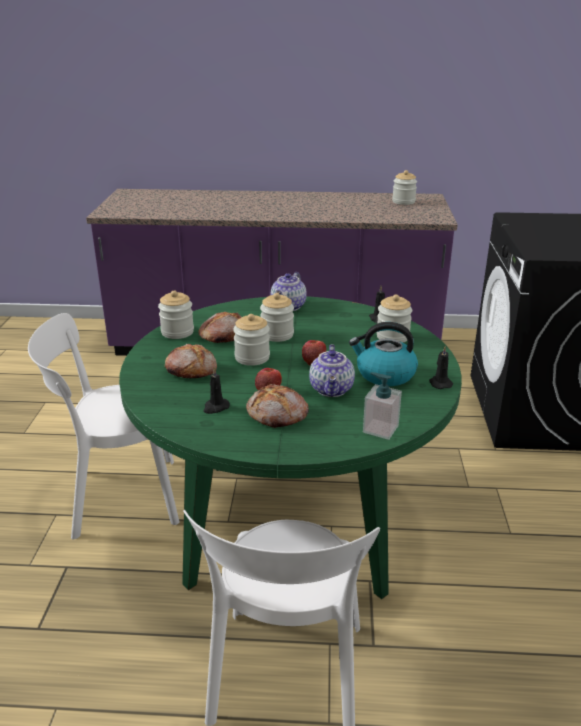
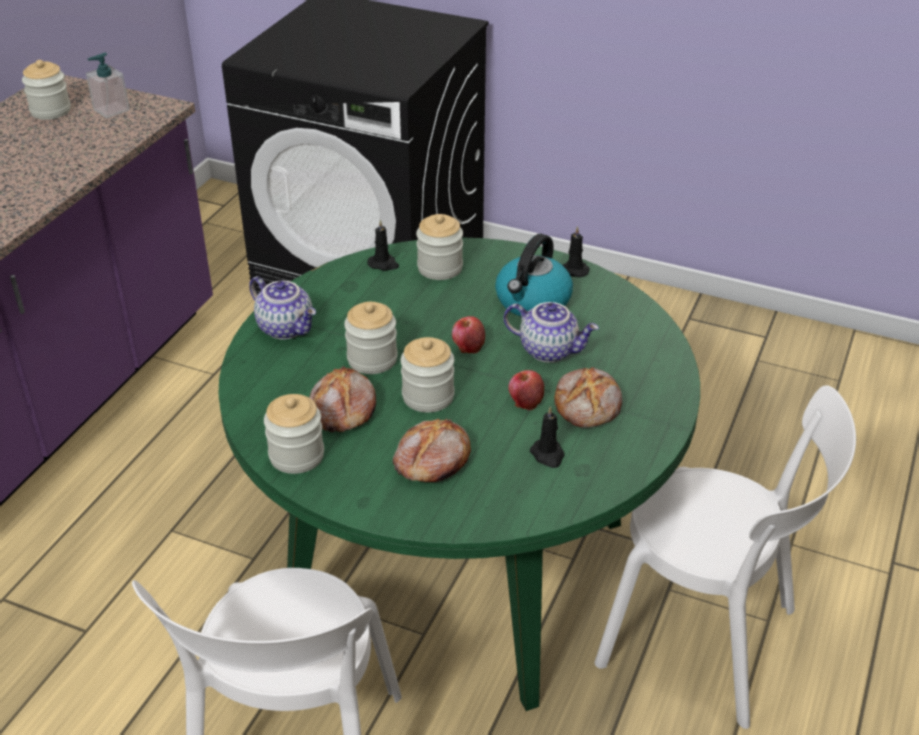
camera: 70 degrees left, 10 degrees up
(380, 429) = (650, 339): soap dispenser -> soap dispenser (111, 110)

